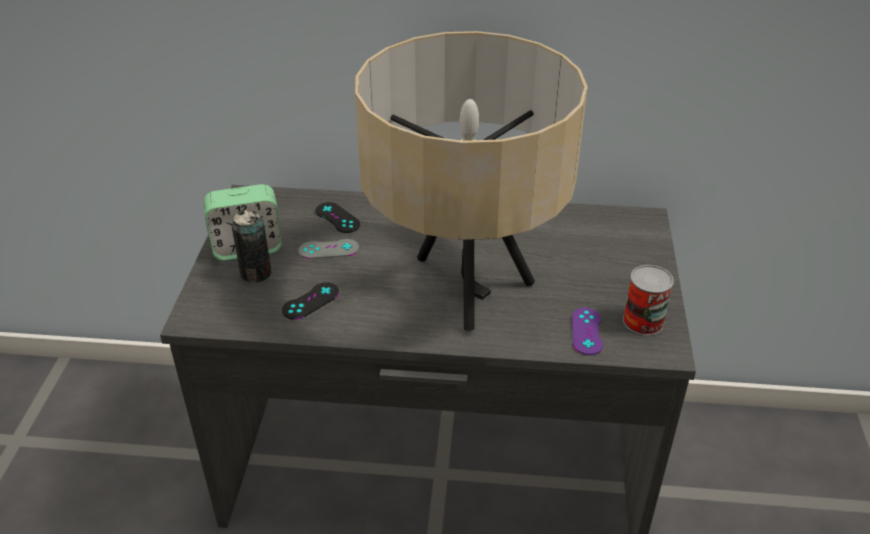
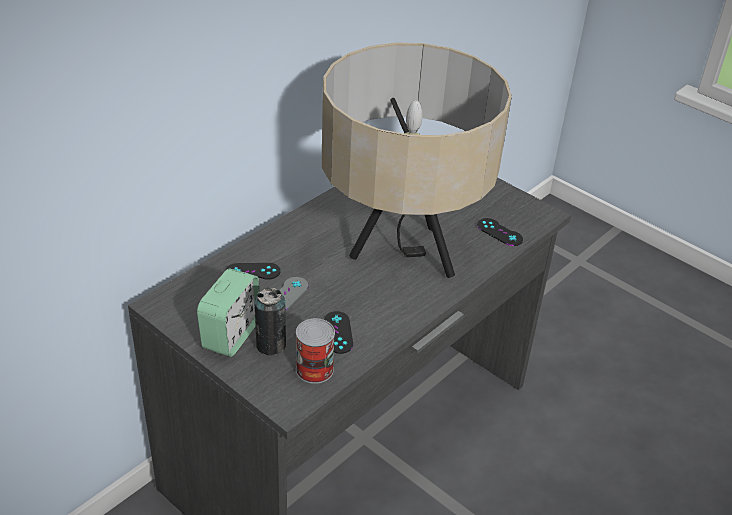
camera: 55 degrees left, 0 degrees up
(587, 331) = (499, 232): purple game controller -> black game controller
(643, 321) = (512, 207): can -> can (314, 369)

